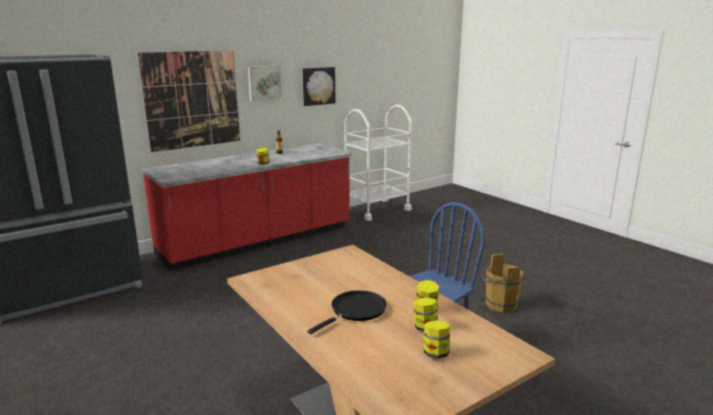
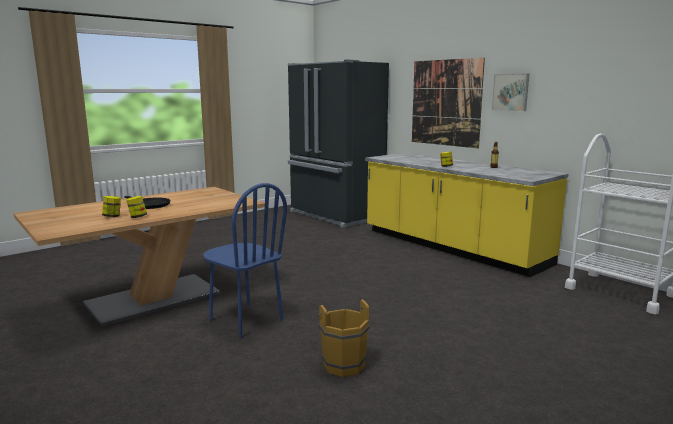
camera: 85 degrees right, 5 degrees down
(258, 240) = (451, 247): red counter -> yellow counter
(318, 86) = (579, 100): picture -> none
(436, 353) = (79, 218): jar -> none

